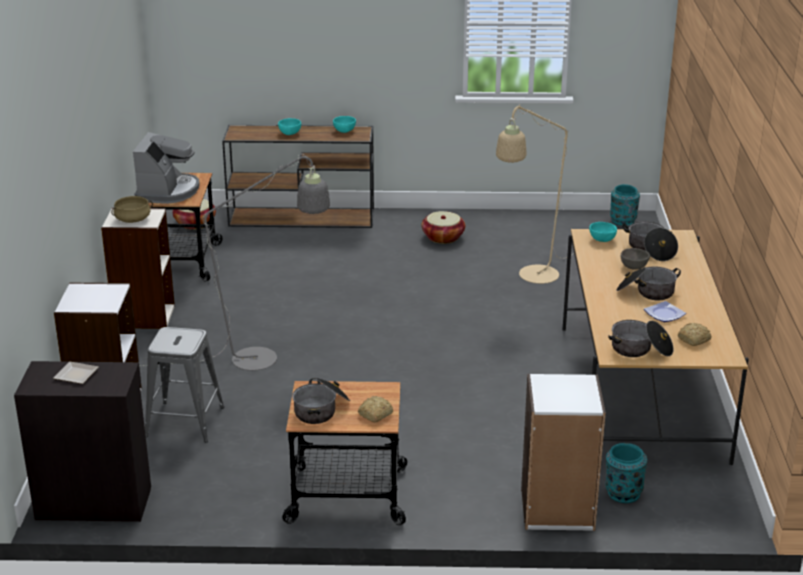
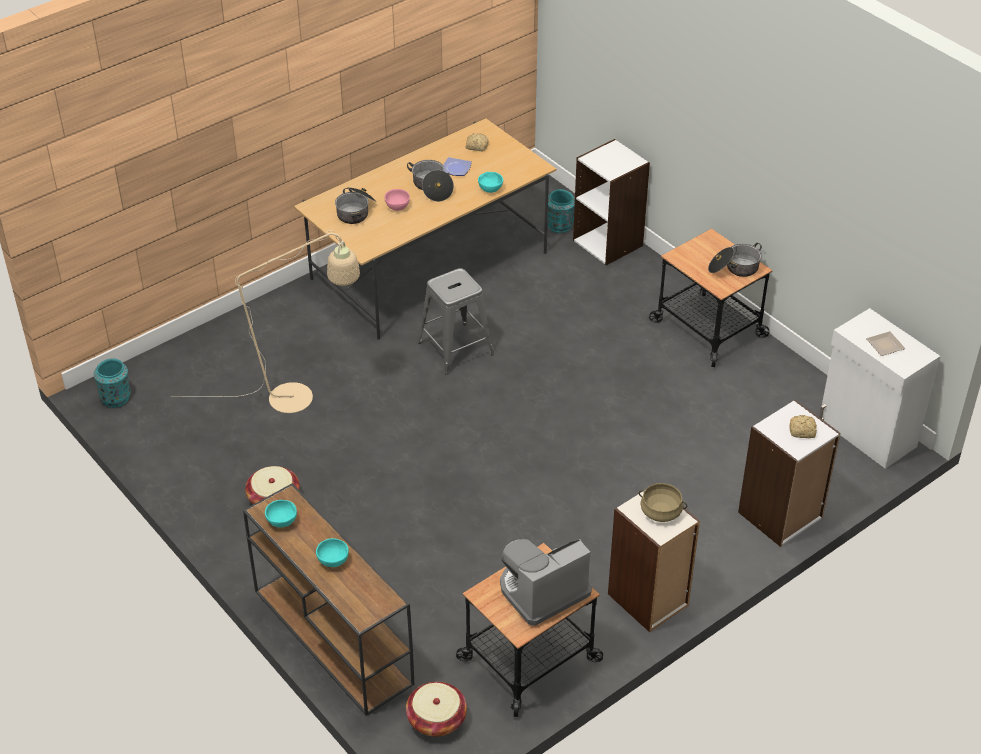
camera: 130 degrees left, 15 degrees up
(93, 501) = (866, 434): black cabinet -> white cabinet
(185, 422) = (740, 456): grey stool -> grey stool (455, 348)
(267, 357) = (611, 473): grey floor lamp -> none
(374, 415) = (709, 245): bread -> bread (803, 431)
(602, 240) = (366, 239): turquoise bowl -> turquoise bowl (490, 189)
(633, 267) = (397, 207): grey bowl -> pink bowl
(640, 349) = (517, 160): cooking pot -> none

